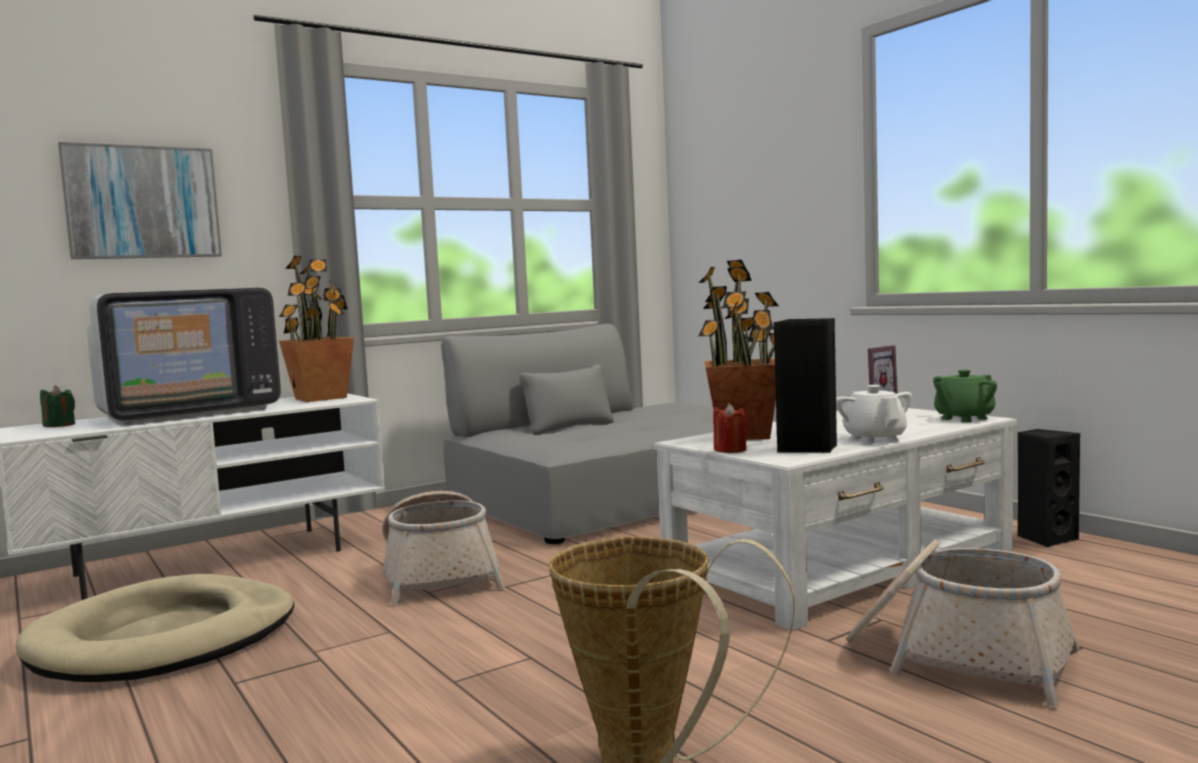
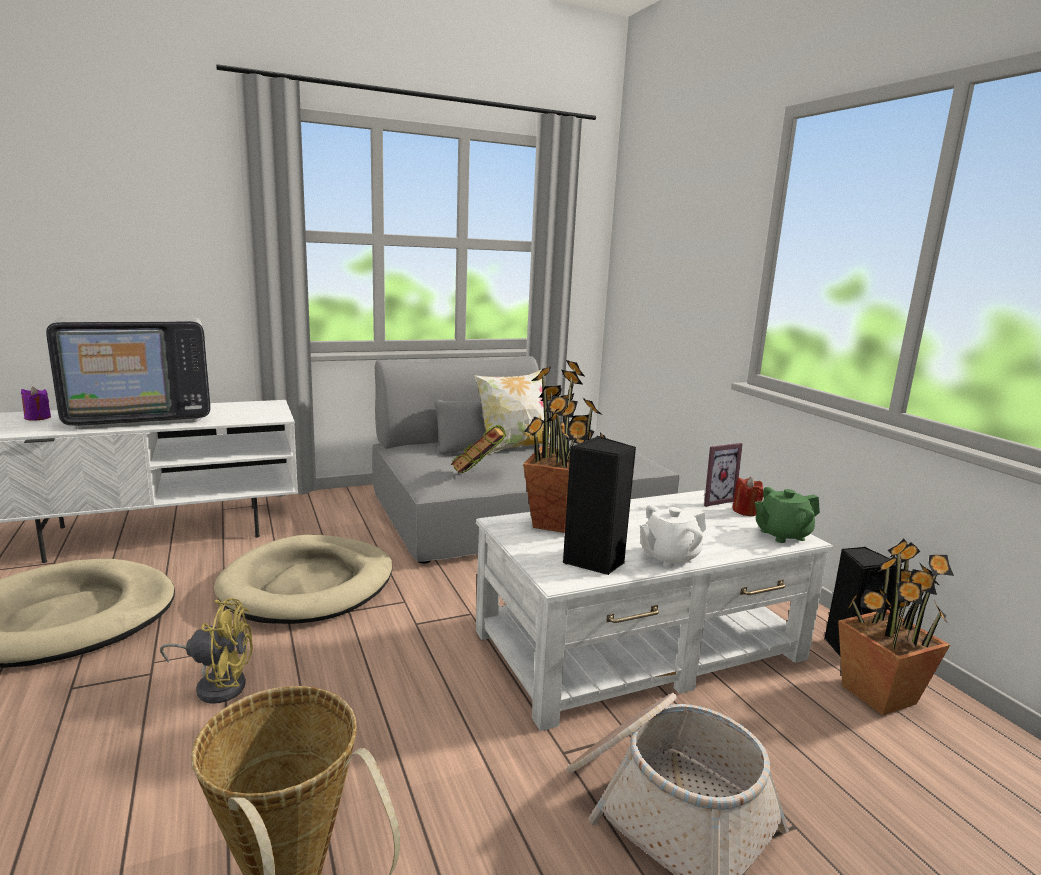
camera: 10 degrees right, 10 degrees up
(59, 425) = (37, 417): green candle -> purple candle
(143, 202) = (122, 231): picture -> none
(321, 398) = (258, 409): potted plant -> potted plant (879, 694)
(408, 654) = (217, 684): none -> yellow fan
(440, 575) = (309, 585): basket -> beige dog bed
(599, 439) = (478, 476): none -> book
(613, 420) = (514, 447): none -> pillow
(730, 450) = (526, 548): red candle -> red candle (745, 511)
(874, 439) = (668, 557): white teapot -> white teapot turned 120 degrees counterclockwise

